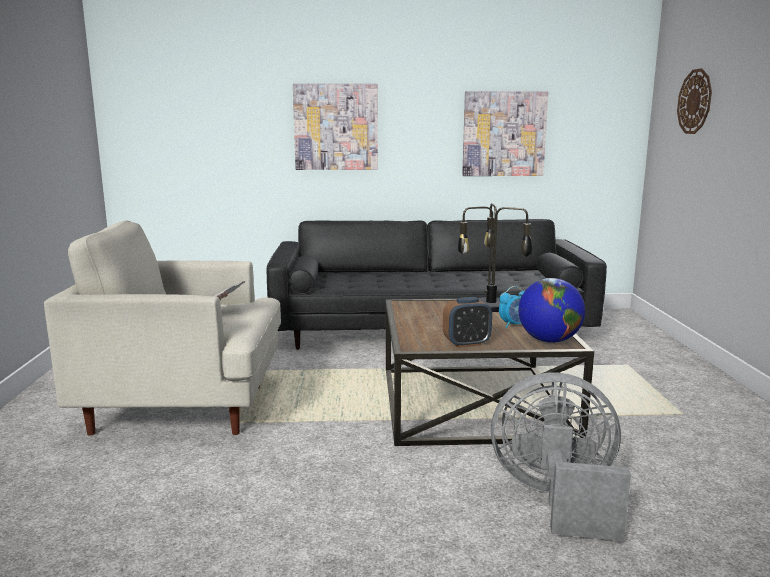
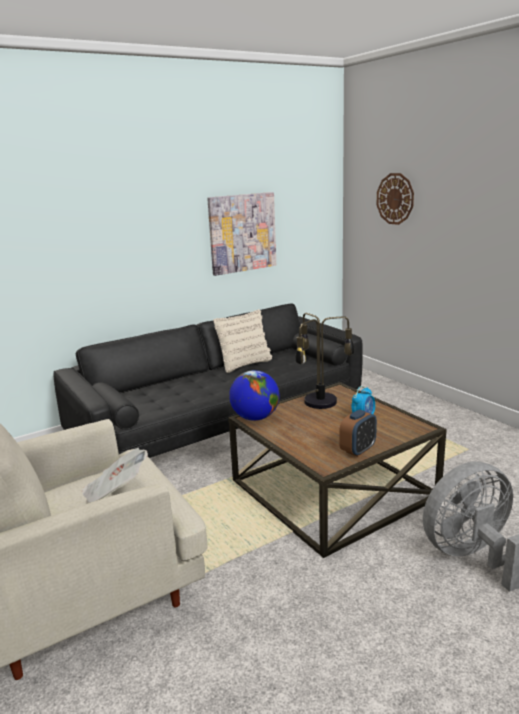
camera: 30 degrees left, 5 degrees up
(336, 127) = (92, 244): picture -> none
(468, 273) = (245, 364): none -> beige pillow
(549, 340) = (406, 427): globe -> globe (255, 418)

